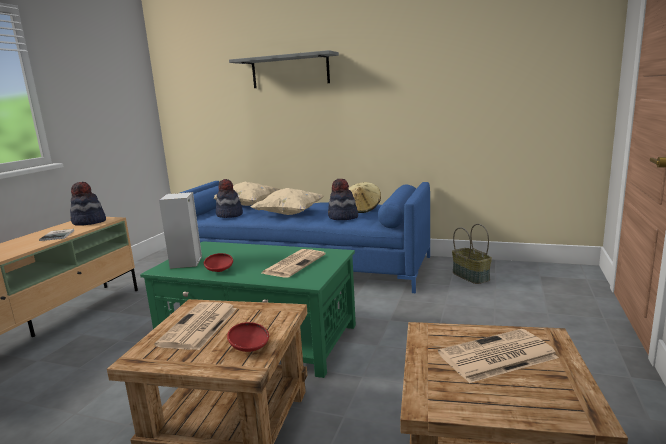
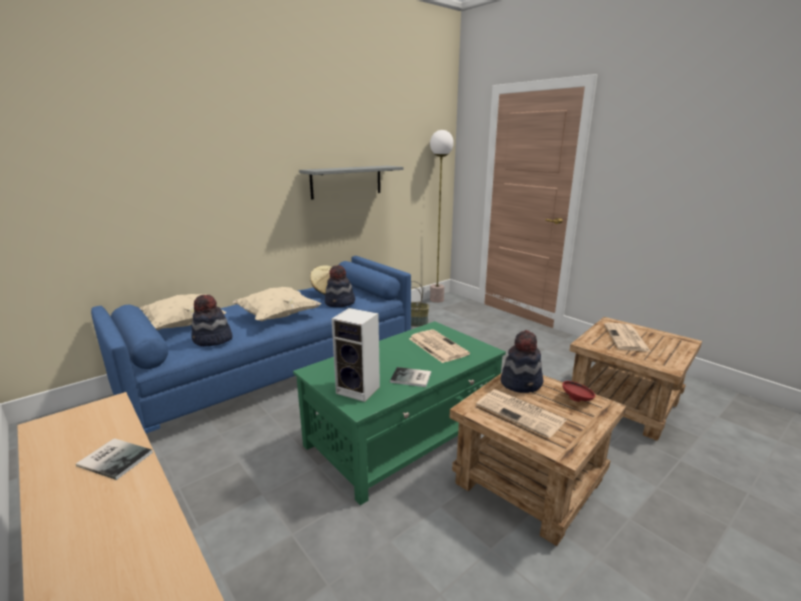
camera: 60 degrees left, 5 degrees up
(89, 222) = (84, 424): hat -> hat (521, 383)
(219, 271) = (411, 378): red bowl -> book
(290, 71) = (207, 148): grey shelf -> grey shelf (346, 181)
(557, 267) = (437, 300): none -> floor lamp

